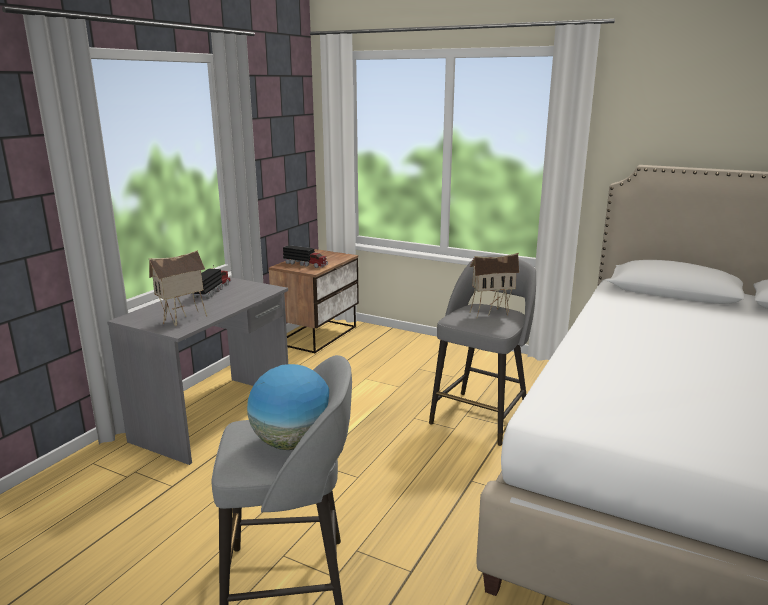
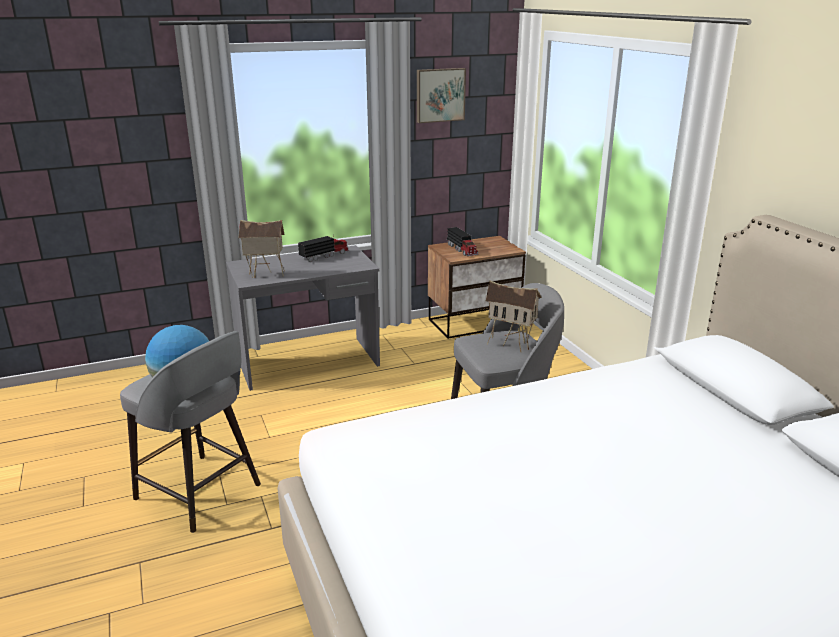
camera: 40 degrees right, 5 degrees up
(263, 114) = (439, 95): none -> picture

